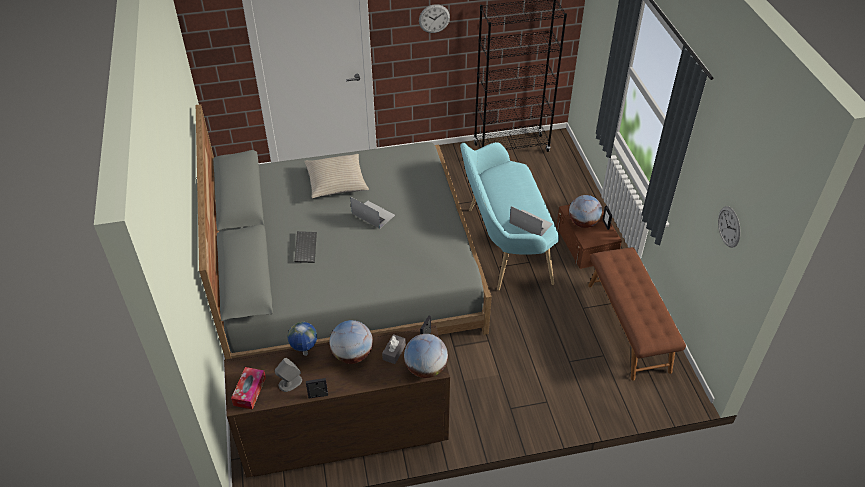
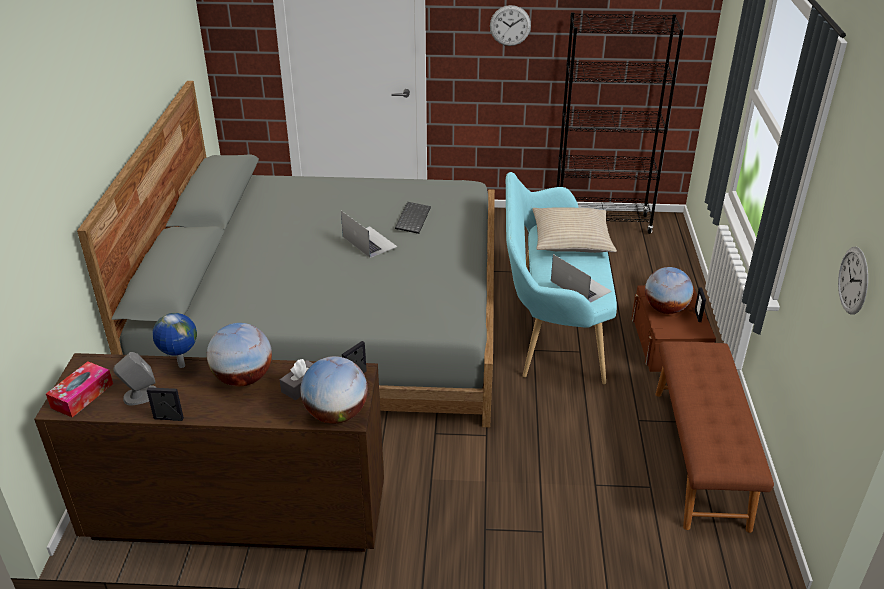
camera: 15 degrees right, 10 degrees down
(305, 247) = (265, 263): keyboard -> keyboard (412, 218)
(336, 182) = (341, 203): beige pillow -> beige pillow (571, 239)

